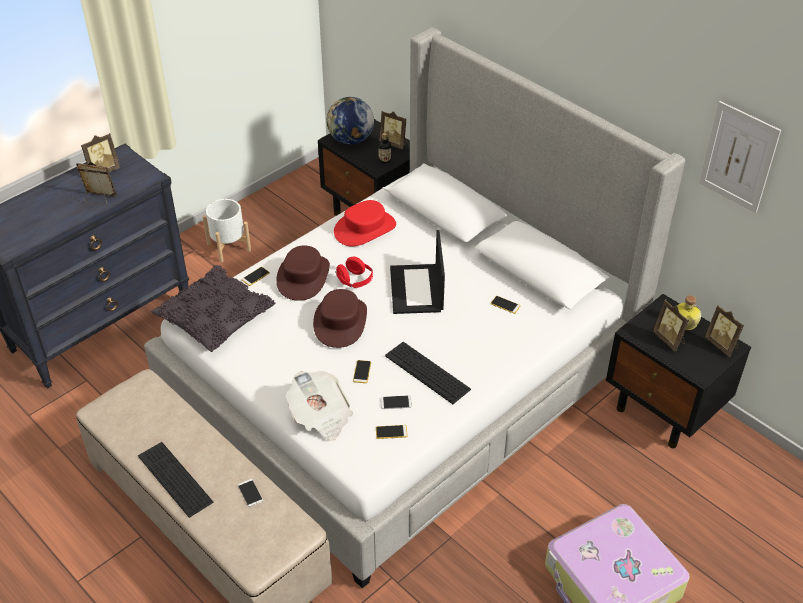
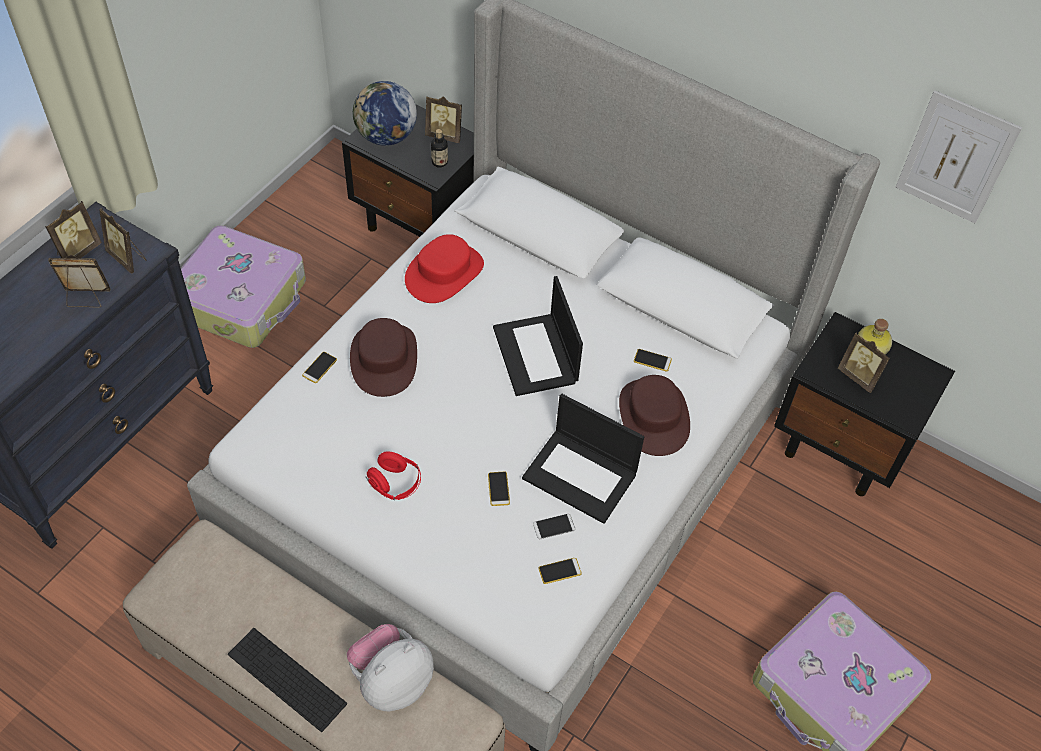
camera: 15 degrees left, 10 degrees up
(216, 317) = (284, 439): black pillow -> none
(228, 247) = (241, 298): white planter -> suitcase
(250, 493) = (391, 681): phone -> plush toy
(320, 416) = (464, 564): newspaper -> none
(340, 322) = (451, 419): brown hat -> brown hat (653, 416)
(355, 281) = (453, 355): red headphones -> red headphones (395, 484)
(427, 372) = (581, 475): keyboard -> laptop
(722, 345) = (921, 374): picture frame -> picture frame (128, 258)

